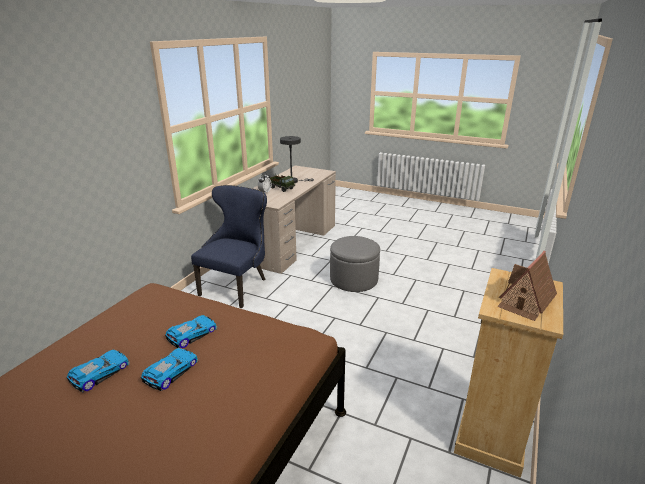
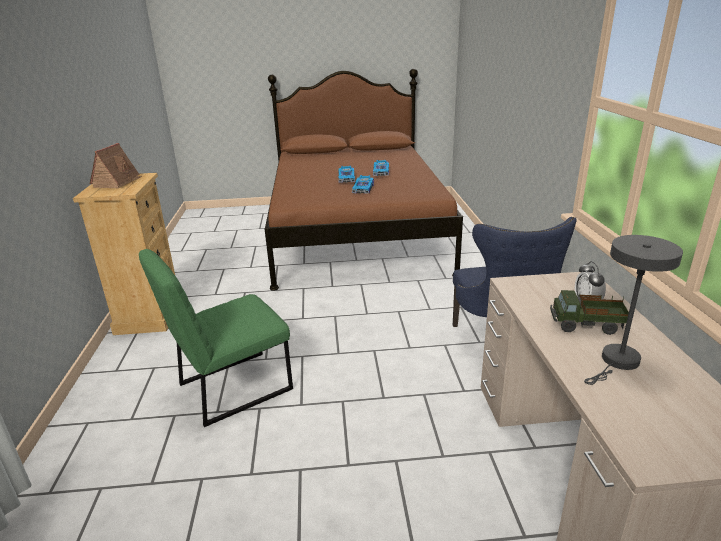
camera: 150 degrees right, 0 degrees up
(354, 279) = (361, 424): grey ottoman -> none
(416, 320) = (231, 387): none -> green chair

